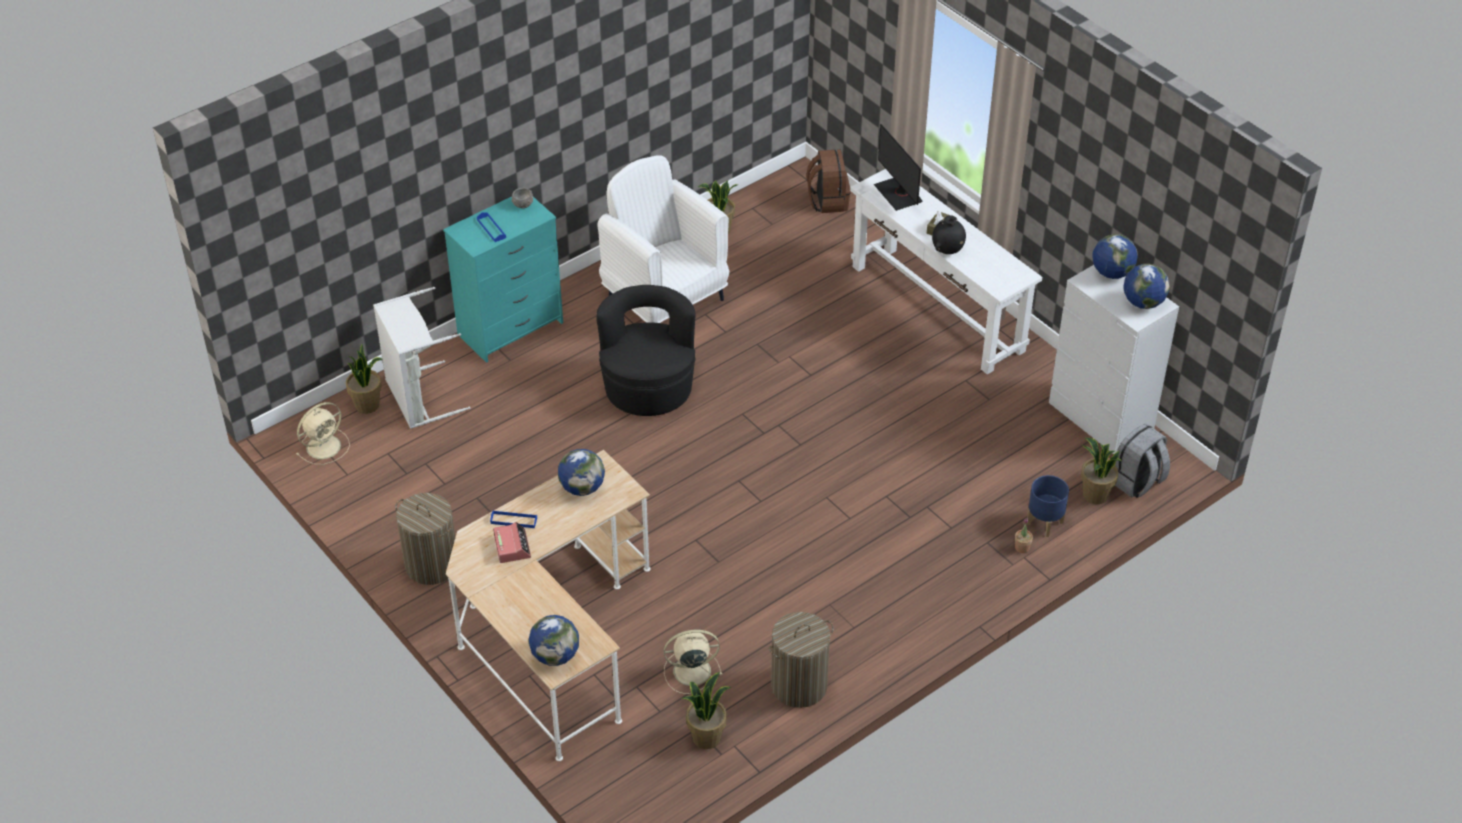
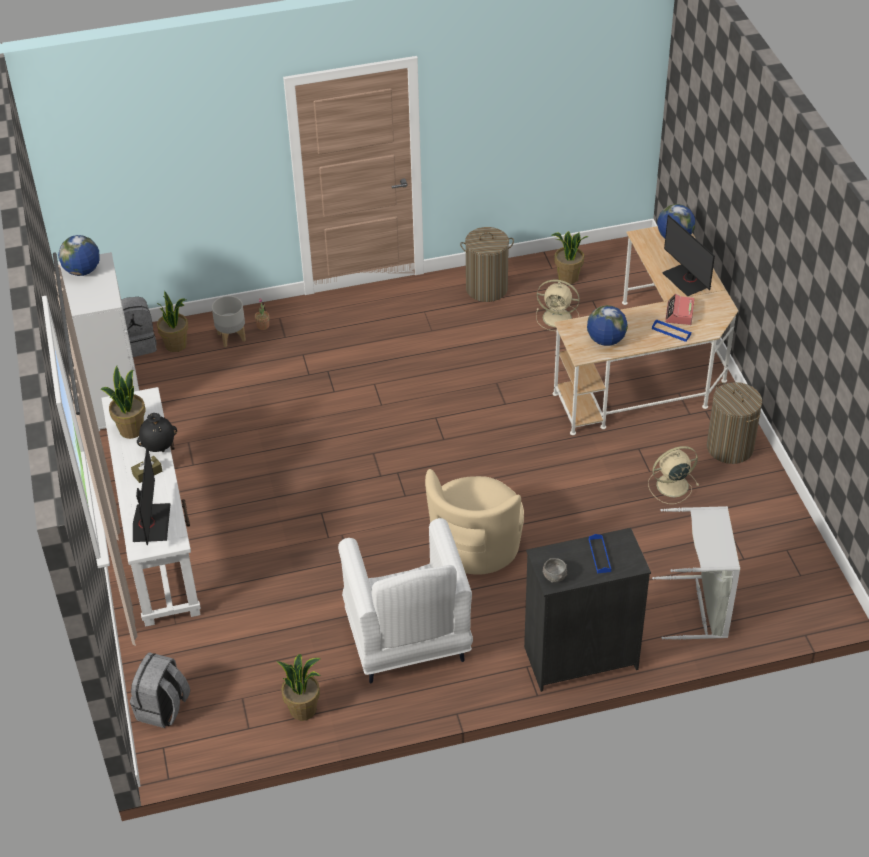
camera: 155 degrees left, 0 degrees up
(325, 446) = (803, 585): beige fan -> beige fan (671, 486)
(368, 405) = (751, 616): potted plant -> potted plant (131, 429)
(511, 329) = (580, 657): turquoise dresser -> black dresser
(518, 596) = (687, 280): none -> monitor
(648, 388) = (475, 547): black armchair -> beige armchair
(827, 201) = (163, 708): brown backpack -> grey backpack
(1045, 523) = (231, 337): blue planter -> grey planter
(1112, 273) = (80, 301): globe -> none

